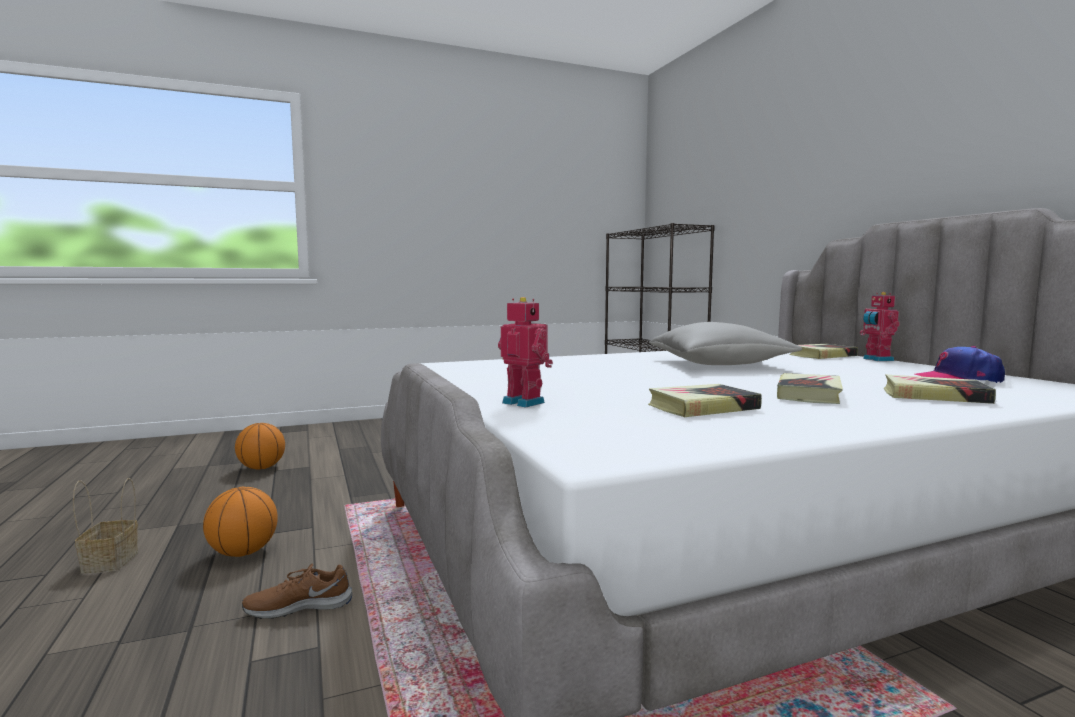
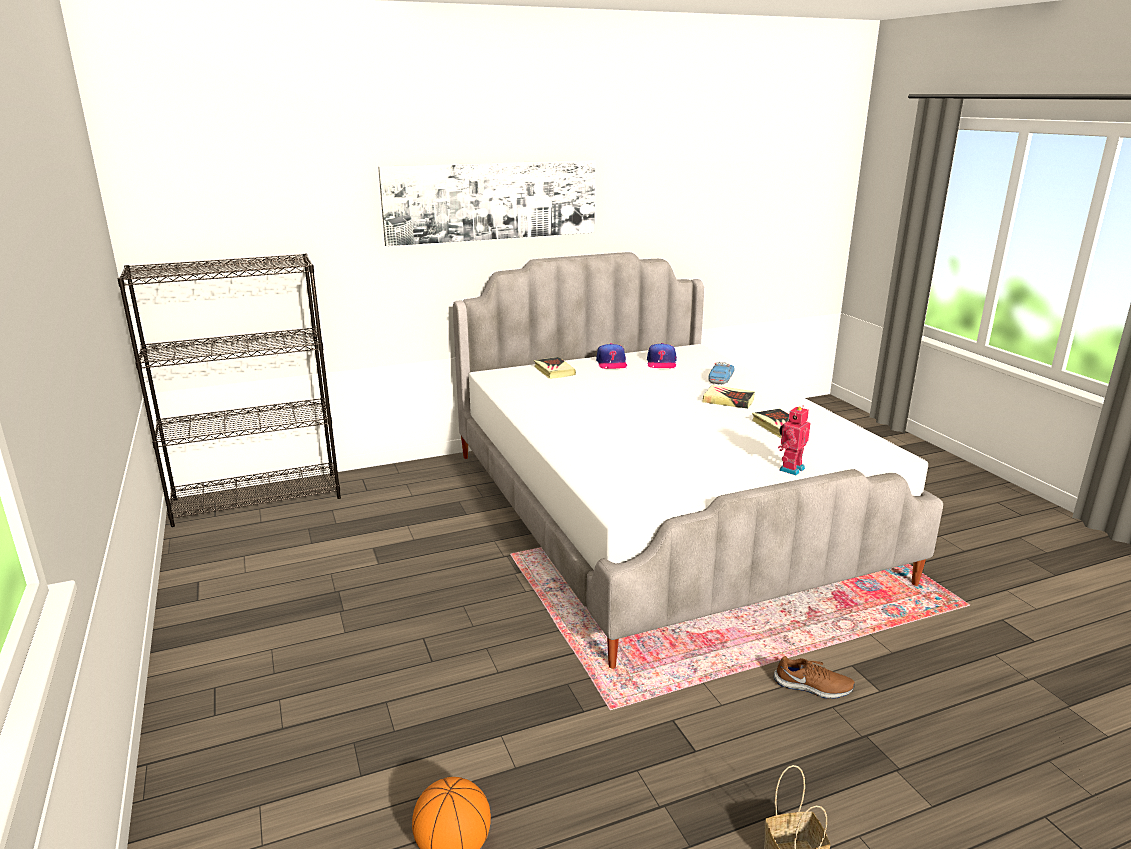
camera: 90 degrees left, 15 degrees up
(243, 552) = (741, 753): basketball -> none
(299, 606) = (813, 687): brown shoe -> brown shoe turned 60 degrees counterclockwise
(719, 364) = (605, 405): grey pillow -> none
(859, 159) = (491, 201): none -> picture
(876, 359) = (576, 362): toy robot -> none
(902, 366) = (611, 363): none -> cap
(934, 396) = (720, 378): book -> toy car

